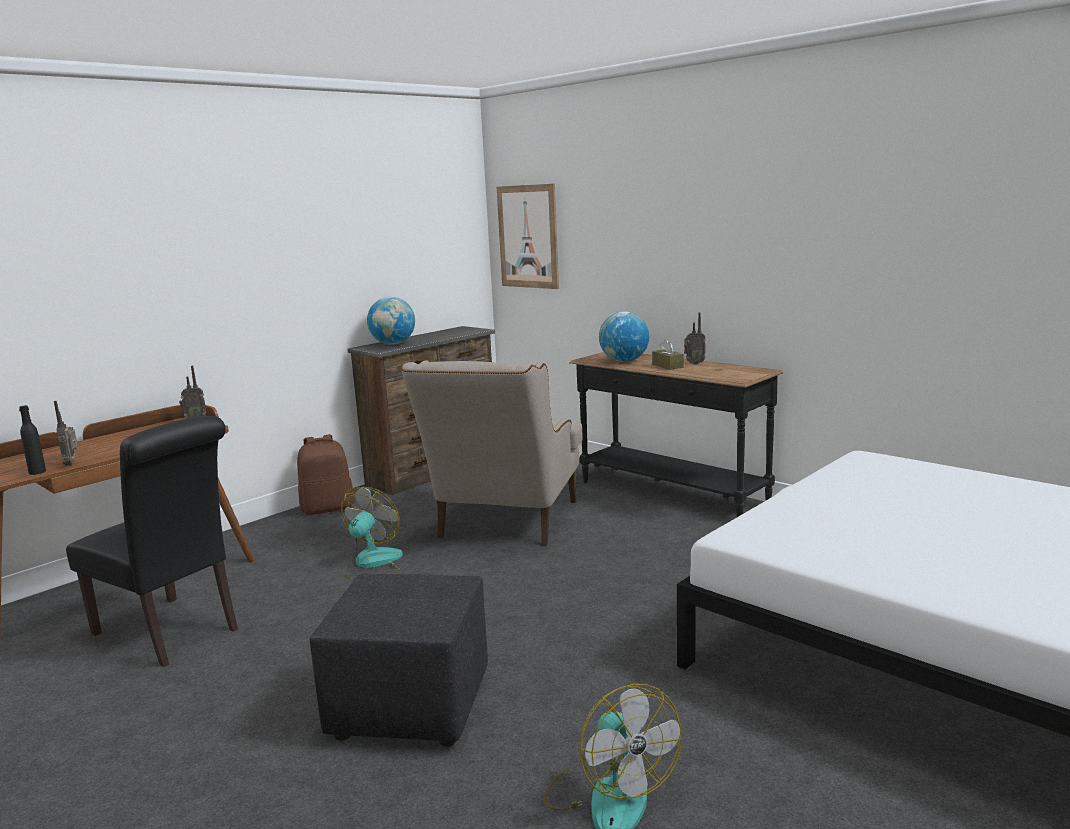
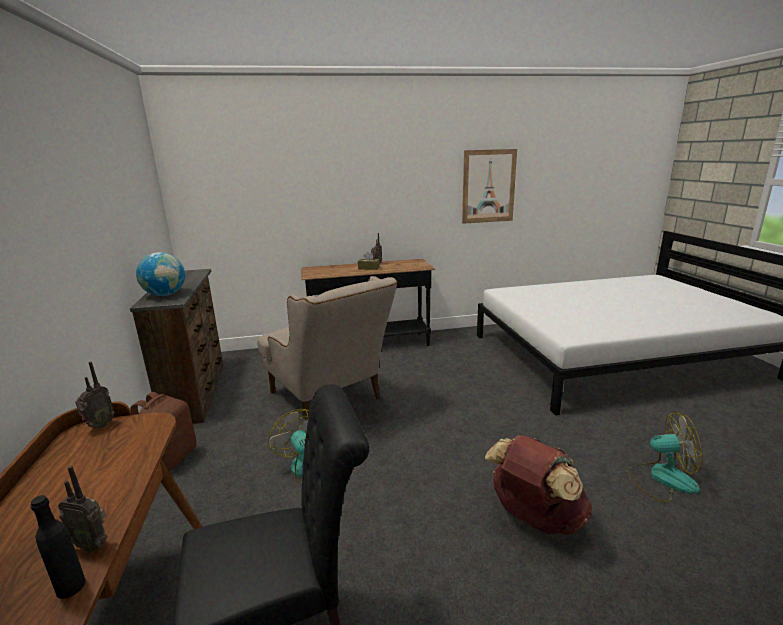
camera: 55 degrees left, 5 degrees up
(409, 706) = (534, 518): black ottoman -> brown backpack
(528, 236) = (211, 193): picture -> picture (488, 186)
(624, 361) = (336, 271): globe -> none

